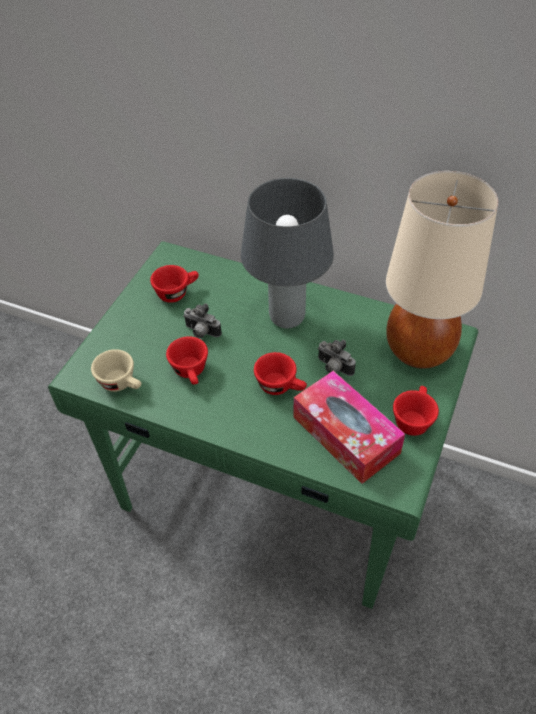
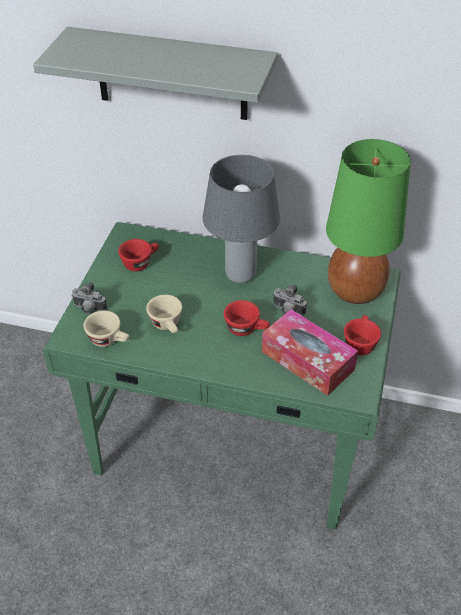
camera: 10 degrees left, 5 degrees down
(191, 373) = (168, 326): red cup -> beige cup
(201, 333) = (169, 293): camera -> camera (89, 309)
(216, 73) = (171, 74): none -> grey shelf
(419, 351) = (356, 291): beige table lamp -> green table lamp

